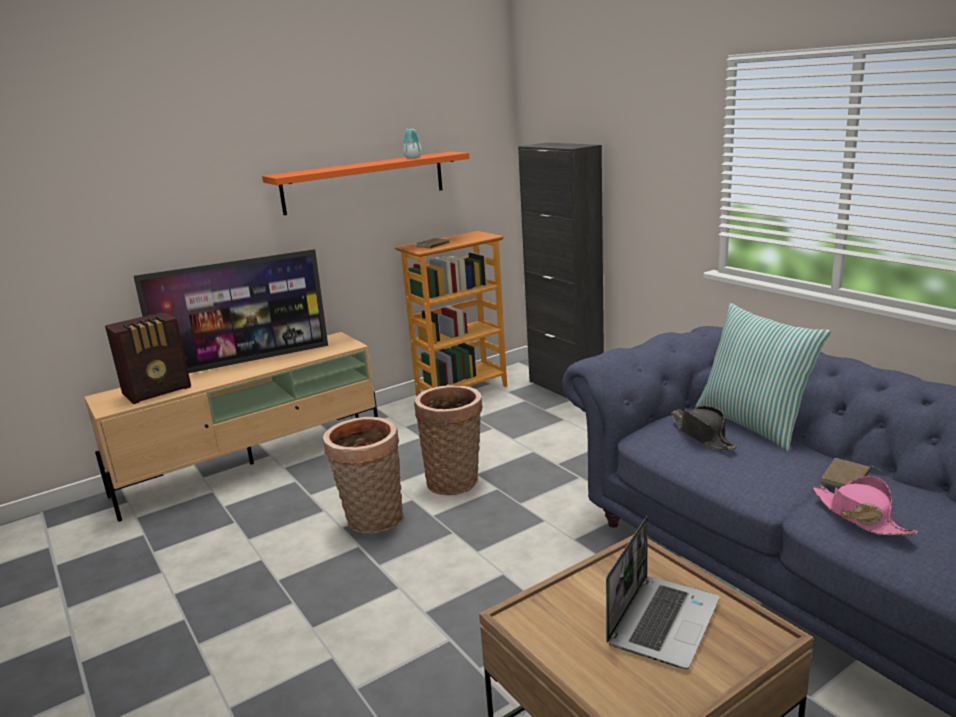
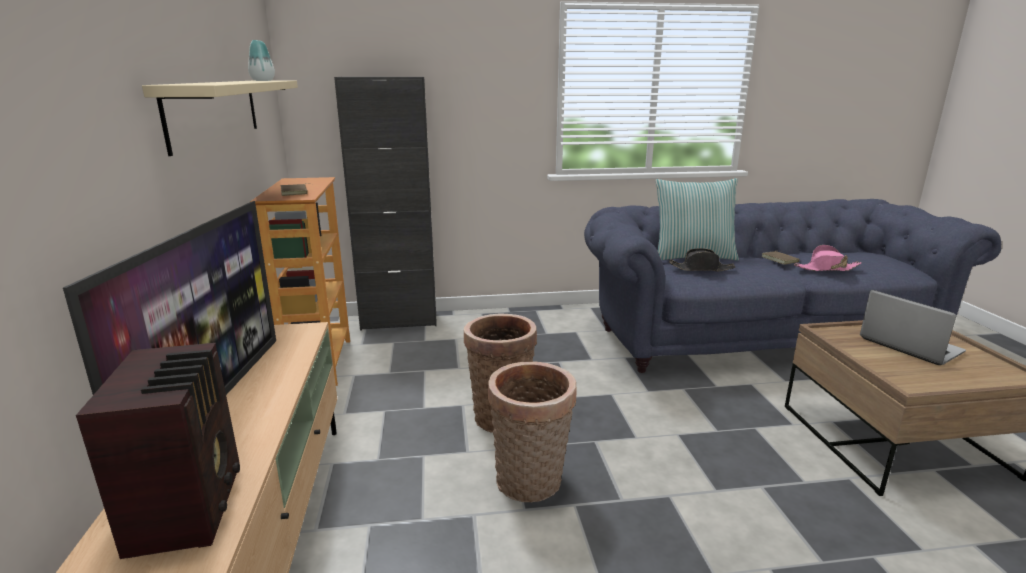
camera: 65 degrees left, 0 degrees up
(365, 182) = (215, 111): orange shelf -> beige shelf

